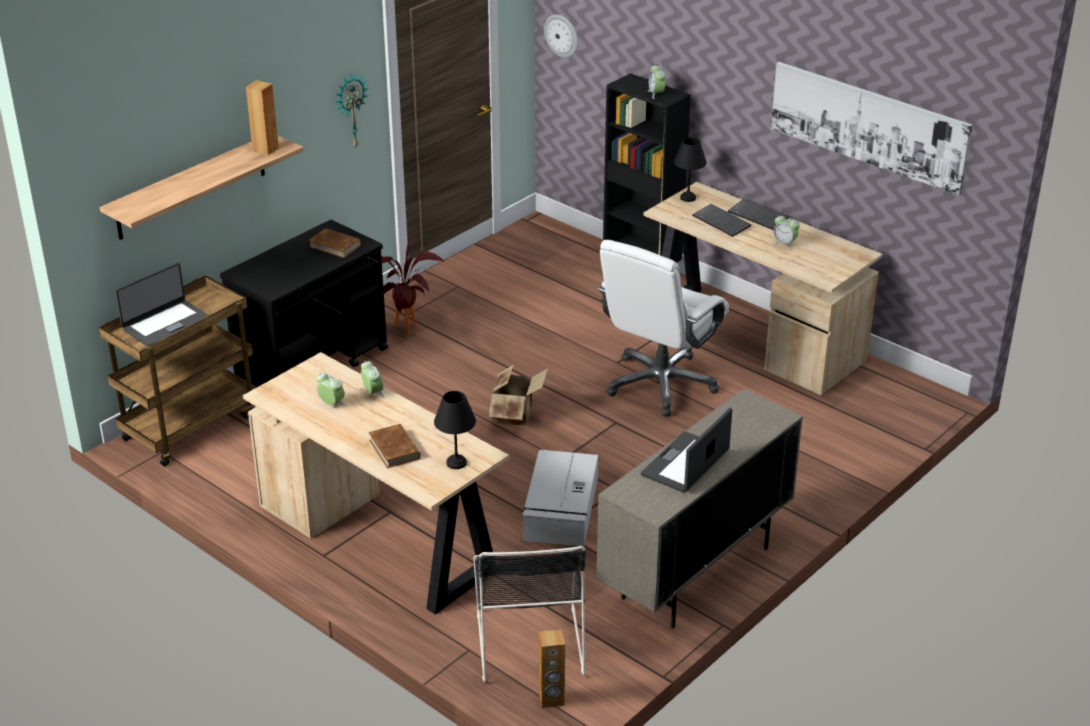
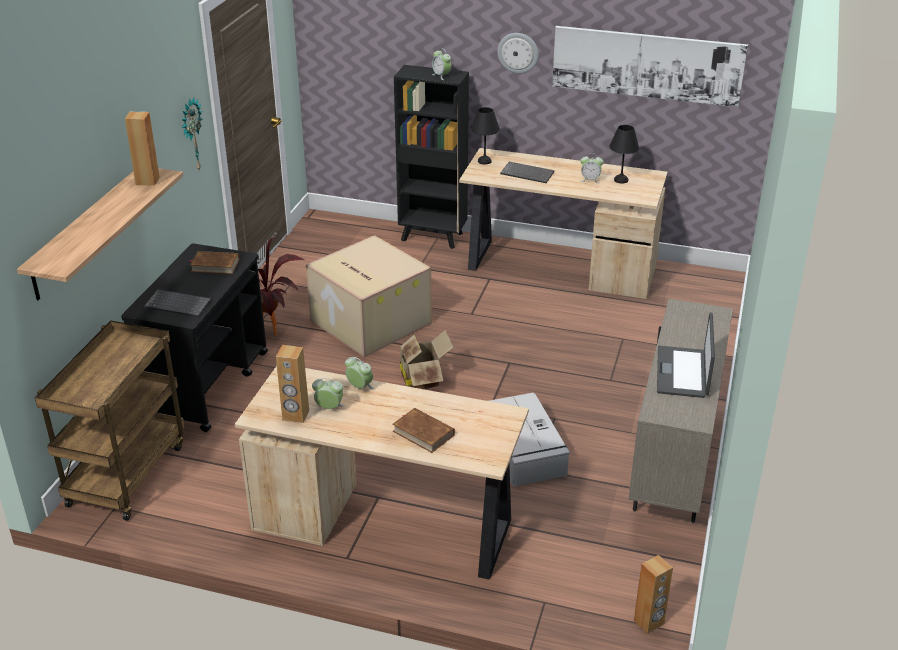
camera: 25 degrees left, 0 degrees up
(165, 323) = (98, 376): laptop -> none
(298, 402) = (295, 415): none -> brown speaker
(456, 463) = (490, 430): black table lamp -> black table lamp (621, 180)
(507, 344) = (368, 321): none -> cardboard box
(529, 640) = (588, 574): black chair -> none
(562, 35) = (326, 44): wall clock -> wall clock (518, 52)
(660, 384) = (519, 322): white office chair -> none
(759, 216) = (551, 163): keyboard -> keyboard (179, 304)

